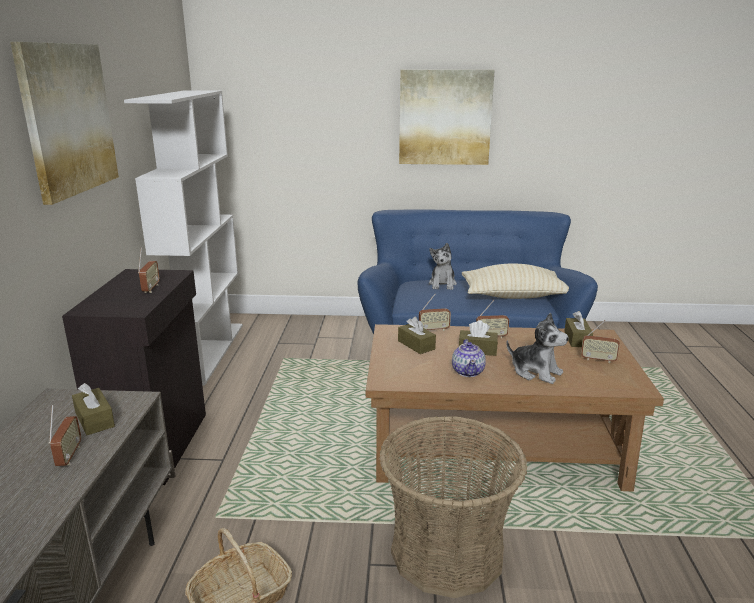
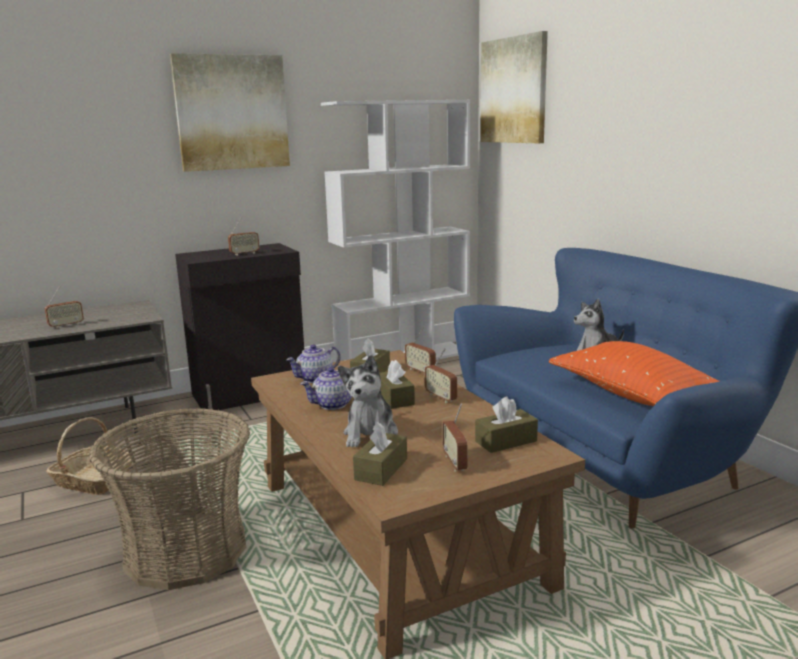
camera: 60 degrees right, 5 degrees down
(94, 420) = (113, 318): brown tissue box -> brown tissue box (381, 469)
(403, 365) = (315, 378): none -> teapot
(445, 117) = (683, 128): picture -> picture (514, 90)
(513, 296) = (633, 395): beige pillow -> orange pillow

